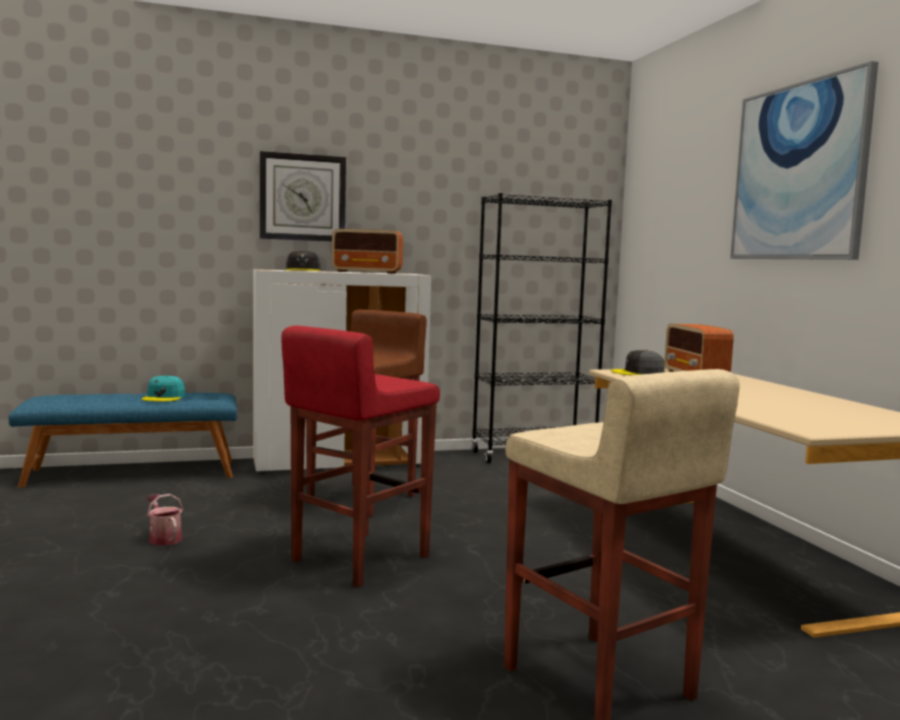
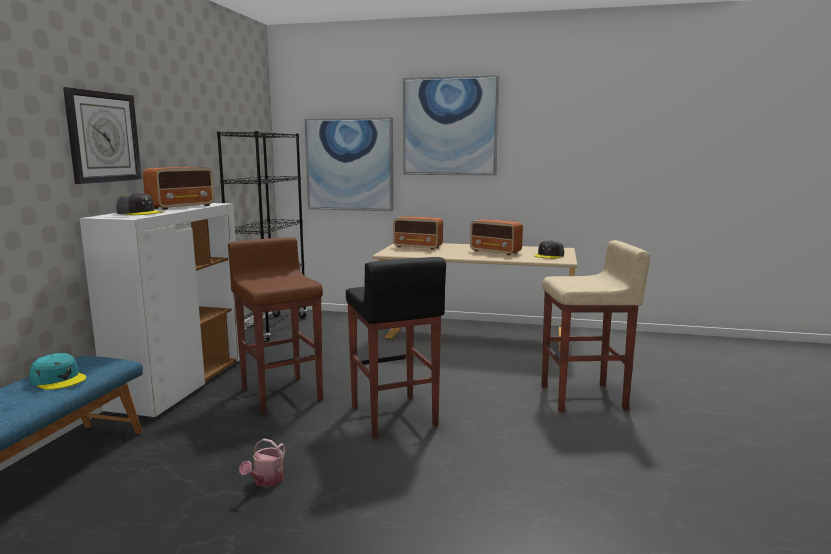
camera: 60 degrees left, 5 degrees up
(164, 538) = (266, 481): watering can -> watering can turned 60 degrees counterclockwise
(358, 558) = (393, 417): red stool -> black stool
(638, 373) = (397, 251): grey cap -> grey cap (549, 255)
(681, 244) = (349, 164): none -> picture
(771, 400) = (496, 252): none -> radio

